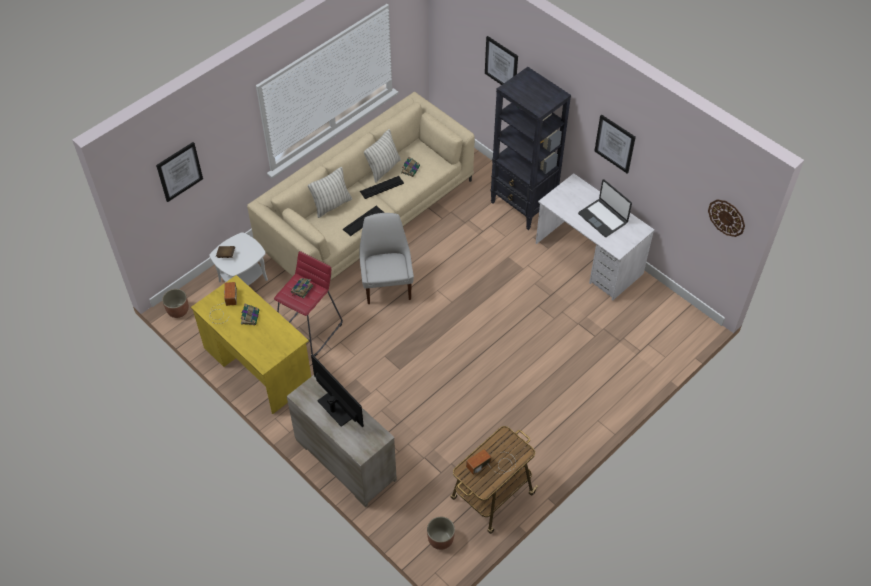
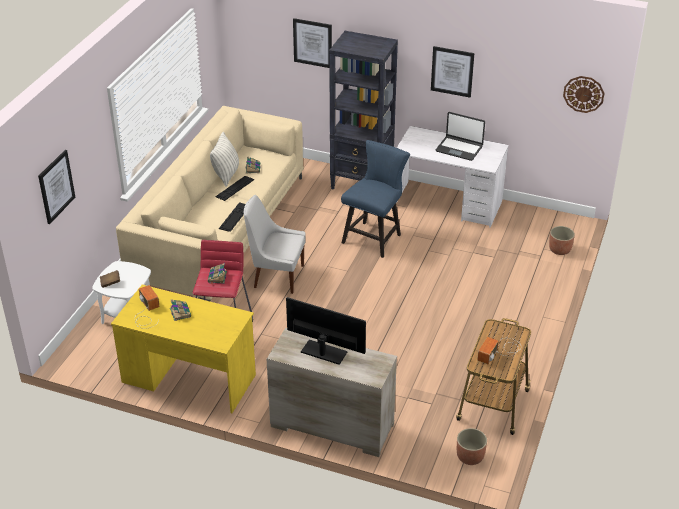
camera: 25 degrees left, 15 degrees down
(178, 310) = (72, 360): planter -> planter (559, 250)
(332, 205) = (194, 214): pillow -> none
(387, 285) = (276, 276): white chair -> white chair turned 45 degrees counterclockwise
(498, 272) = (374, 237): none -> blue chair

